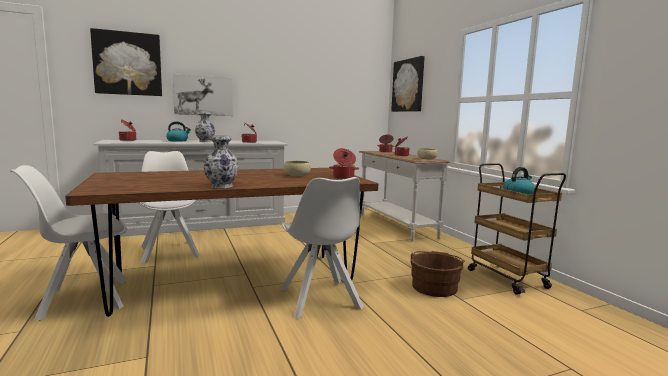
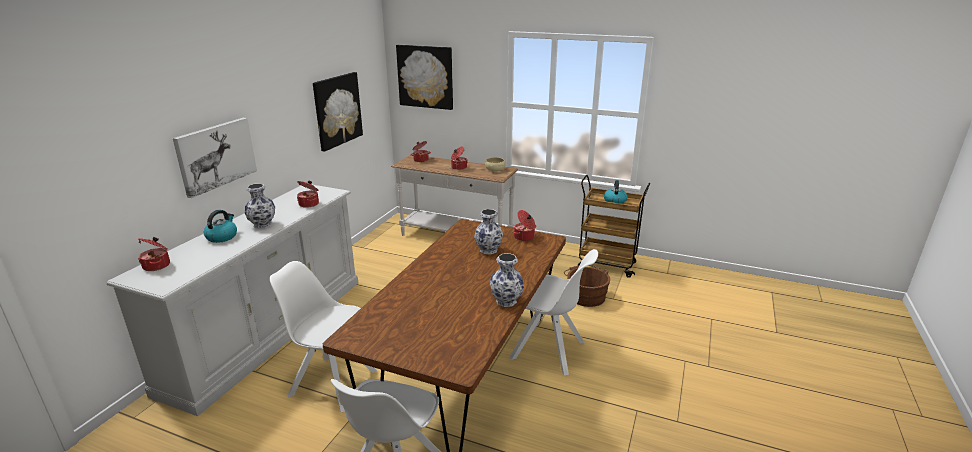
camera: 45 degrees left, 15 degrees up
(128, 64) = (107, 143): picture -> picture (337, 110)
(297, 175) = (488, 250): beige bowl -> vase

